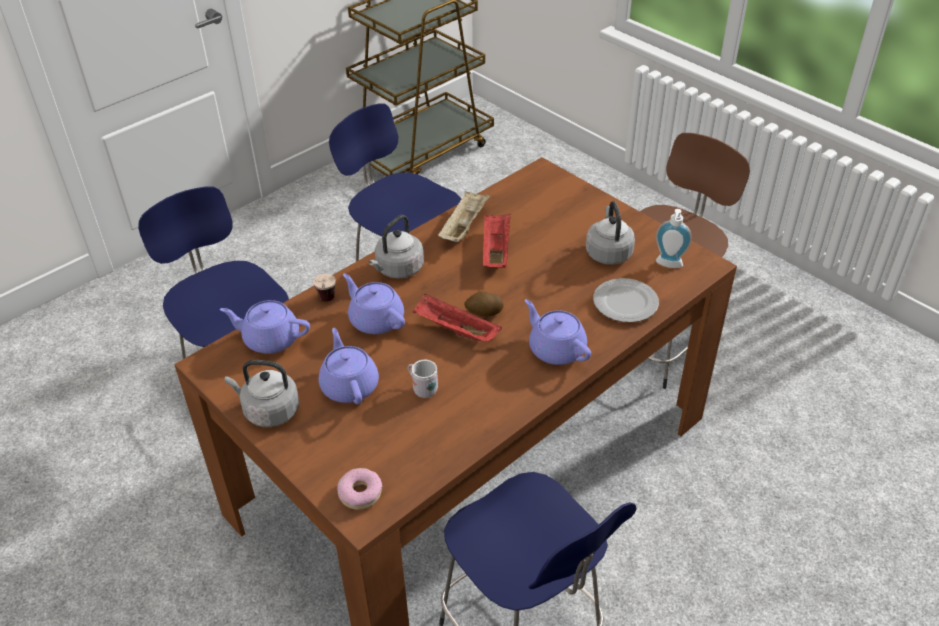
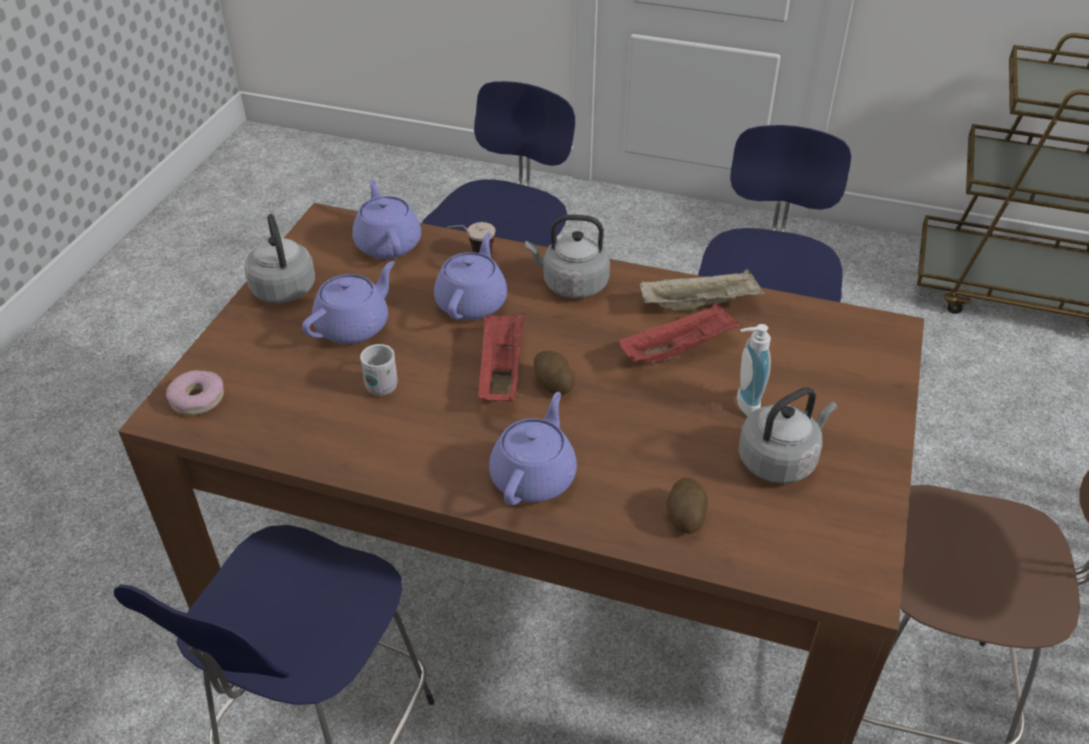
camera: 60 degrees right, 0 degrees up
(625, 303) = (685, 516): plate -> potato
(668, 265) = (815, 539): soap dispenser -> soap dispenser (743, 405)

